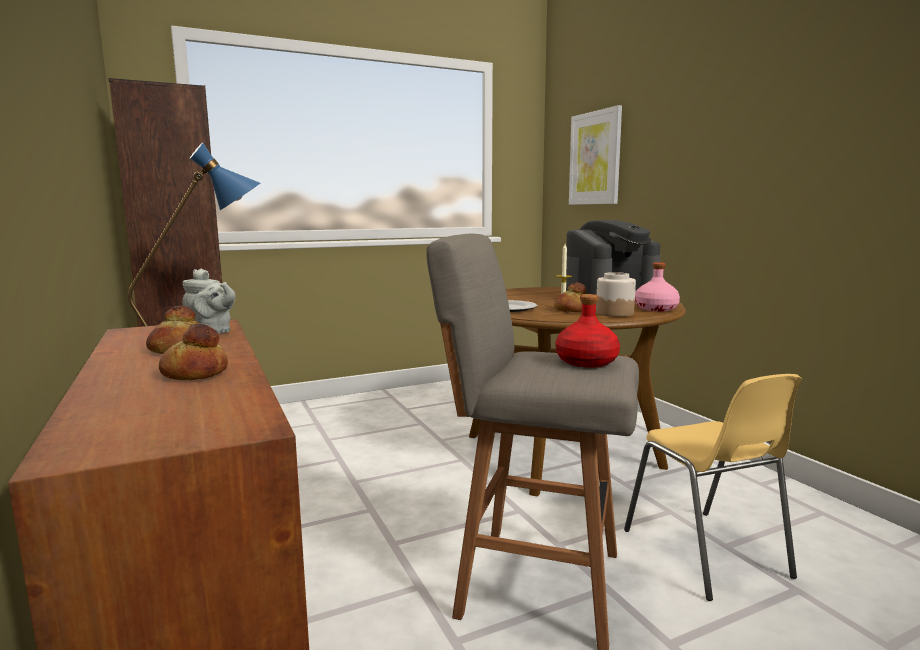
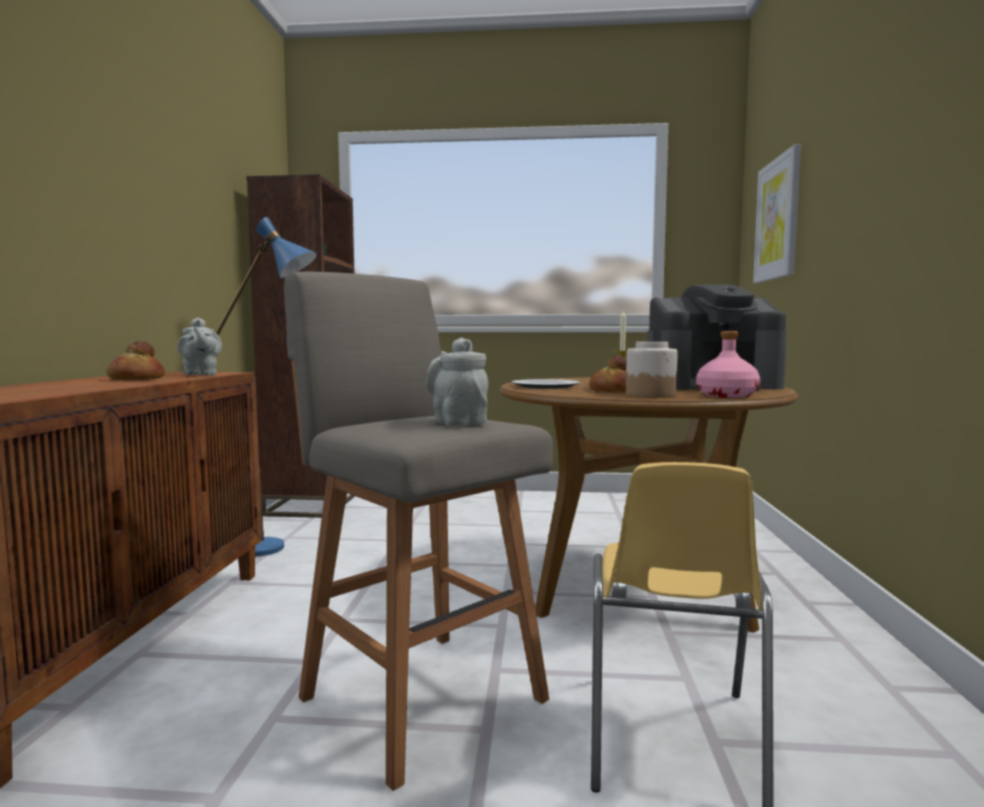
camera: 30 degrees right, 5 degrees down
(194, 373) = (78, 386): bread -> none
(587, 362) = (457, 422): red bottle -> grey teapot

